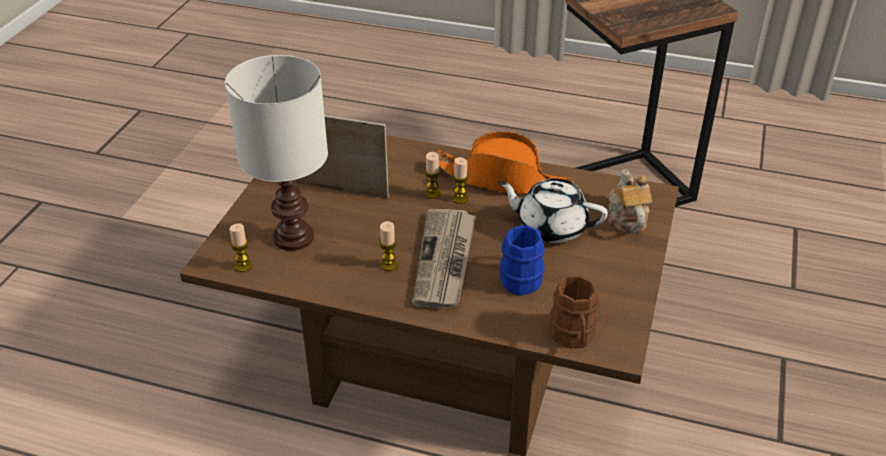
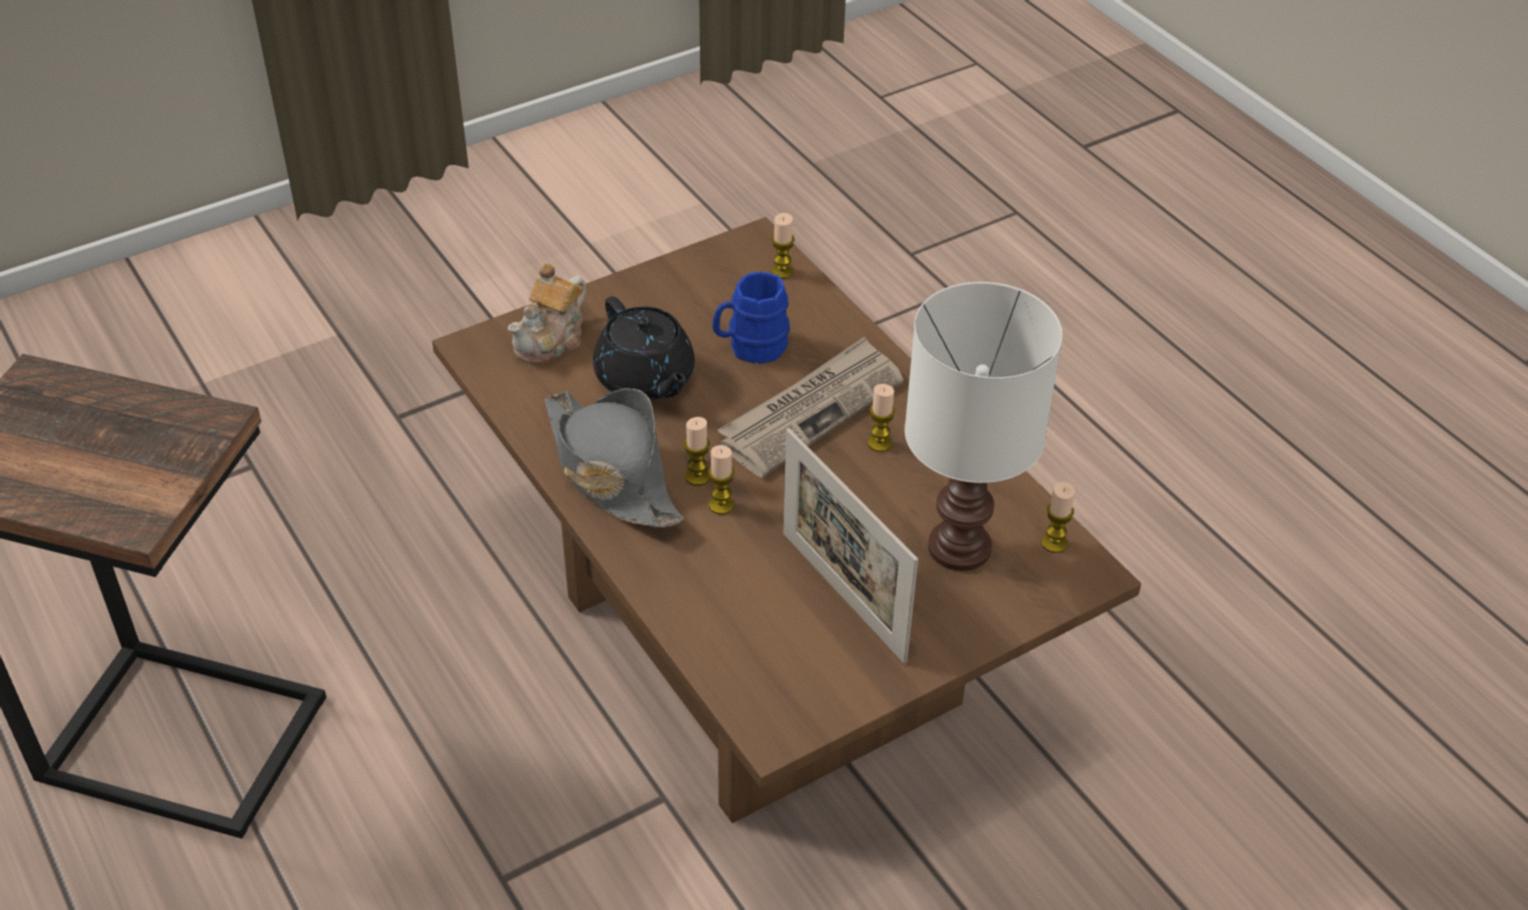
camera: 140 degrees left, 5 degrees up
(503, 179) = (610, 470): orange hat -> grey hat
(551, 227) = (645, 379): white teapot -> black teapot
(573, 337) = (782, 271): brown mug -> candle

